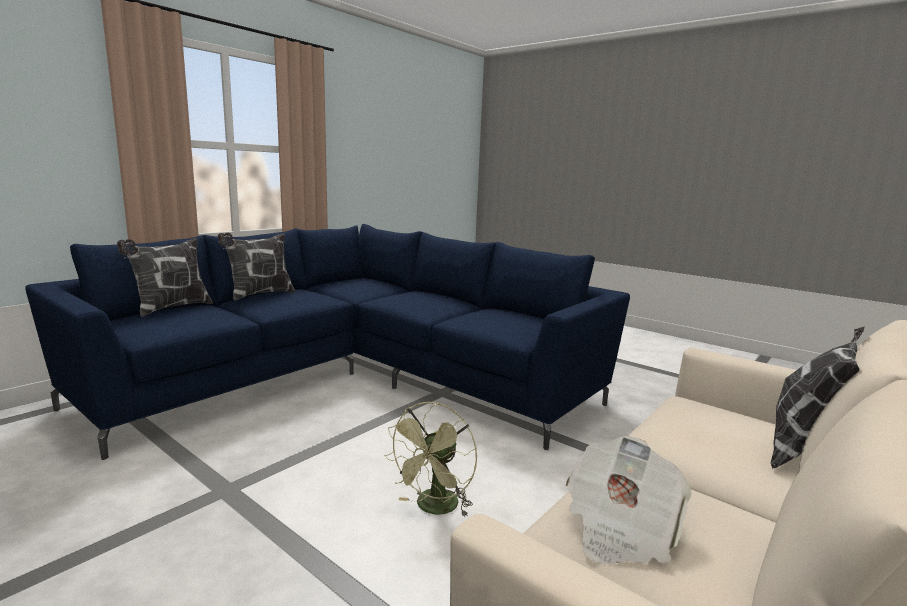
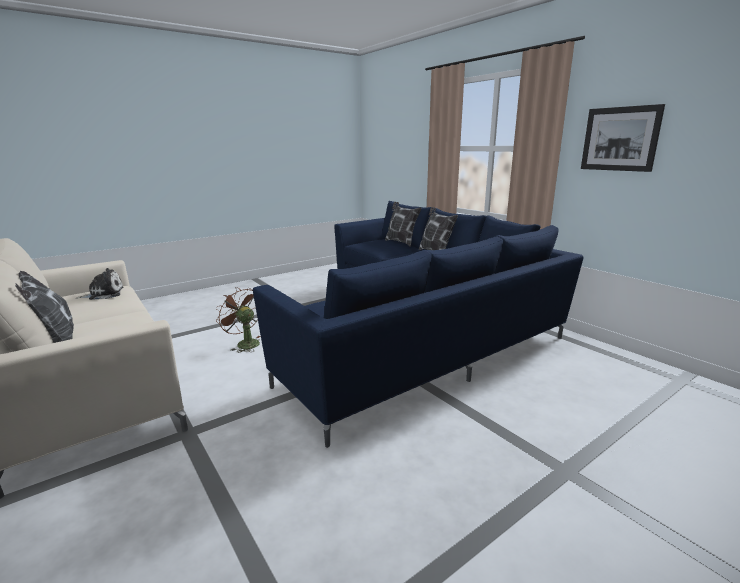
camera: 105 degrees right, 5 degrees up
(357, 146) = (619, 139): none -> picture
(434, 508) = (244, 343): green fan -> brown fan
(620, 528) = (104, 294): newspaper -> plush toy

